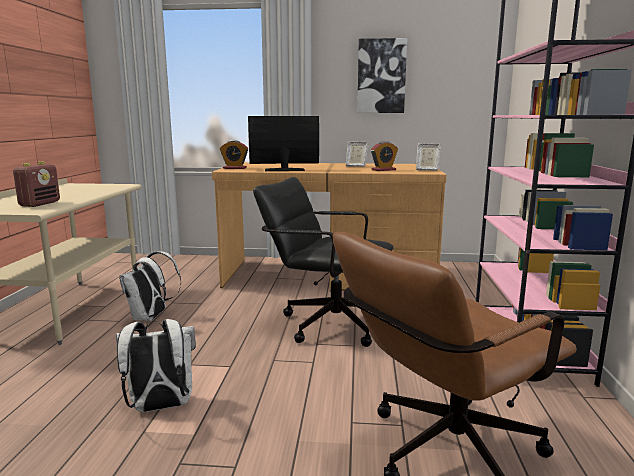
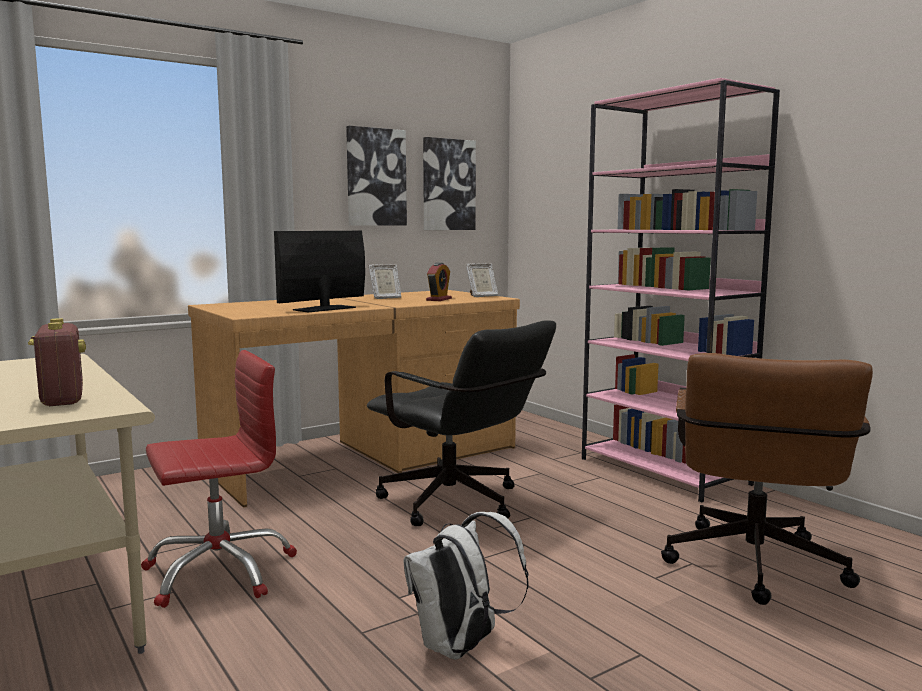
camera: 40 degrees left, 5 degrees down
(151, 318) = (219, 571): white backpack -> red office chair
(234, 168) = (241, 312): alarm clock -> none
(325, 322) = (459, 505): black office chair -> black office chair turned 120 degrees counterclockwise
(447, 79) = (448, 185): none -> picture

